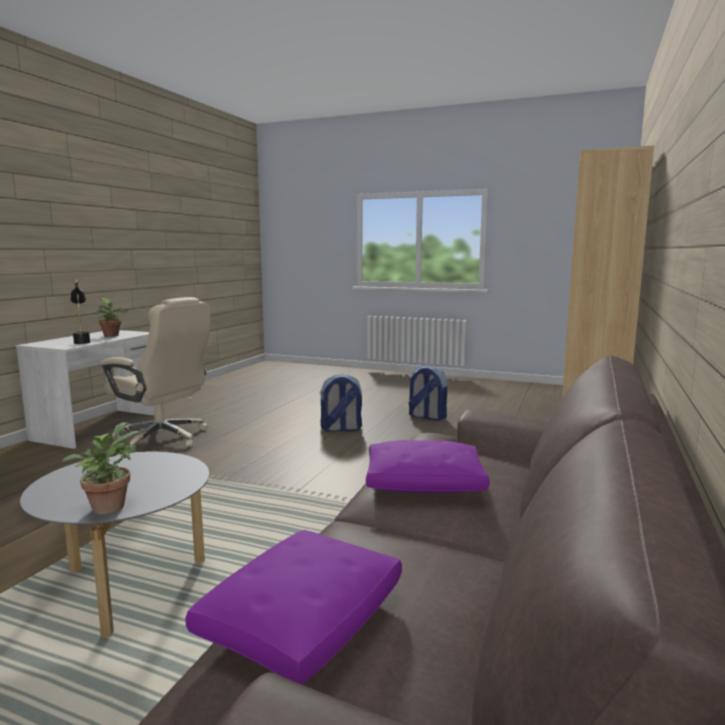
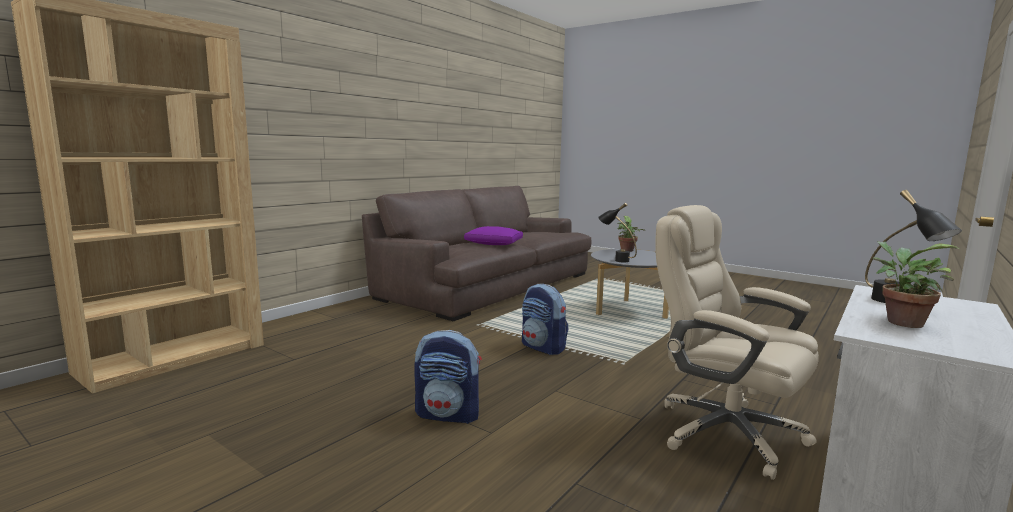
camera: 165 degrees left, 0 degrees up
(168, 462) = (616, 260): none -> black table lamp
(301, 622) = (553, 233): purple pillow -> none
(426, 417) = (283, 426): backpack -> backpack (543, 347)

